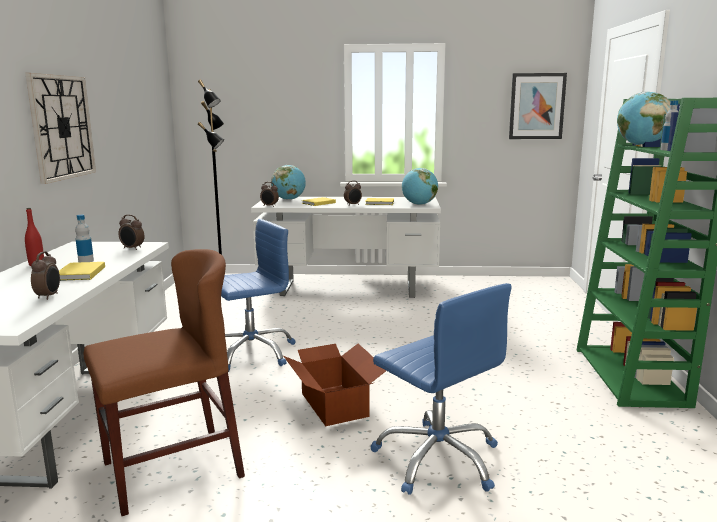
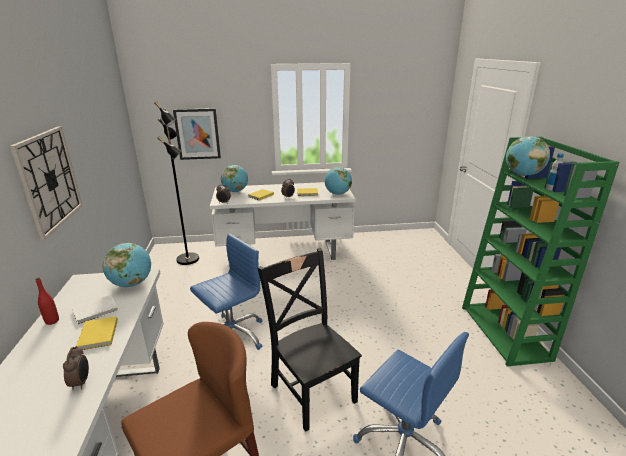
camera: 10 degrees left, 10 degrees up
(86, 261) = (97, 310): bottle -> white book
(132, 248) = (132, 284): alarm clock -> globe
(335, 404) = (311, 390): cardboard box -> black chair
(537, 106) = (416, 110): picture -> picture (197, 134)

